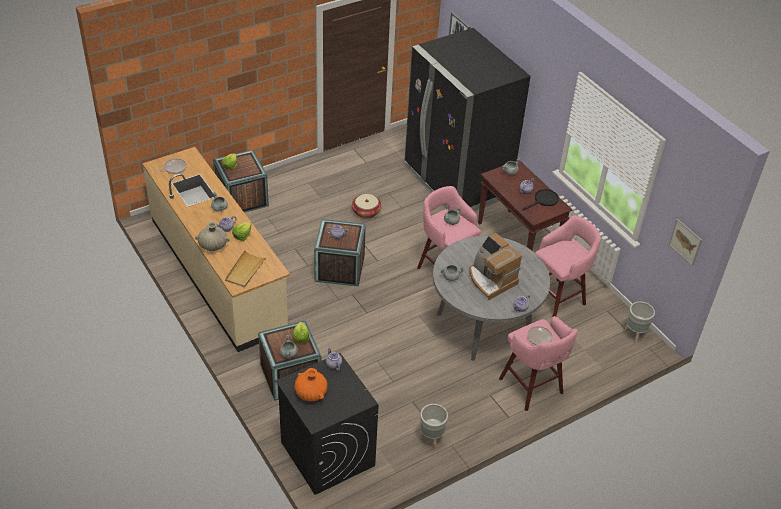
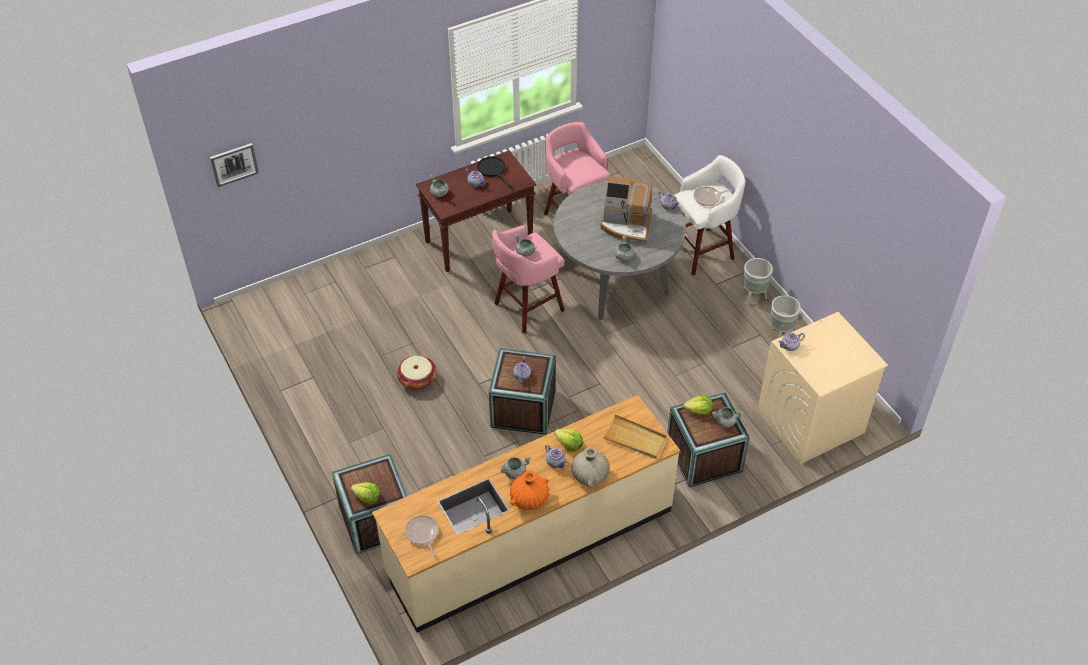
camera: 85 degrees left, 5 degrees up
(311, 393) = (833, 365): orange vase -> orange vase (529, 499)
(327, 453) = (810, 422): black washing machine -> beige washing machine
(456, 181) = (365, 286): black fridge -> none
(490, 279) = (626, 225): coffee machine -> coffee machine turned 45 degrees clockwise
(532, 387) = (703, 251): pink stool -> white stool
(634, 335) = (626, 167): grey planter -> grey planter (753, 297)
(685, 242) = (629, 46): picture -> none

